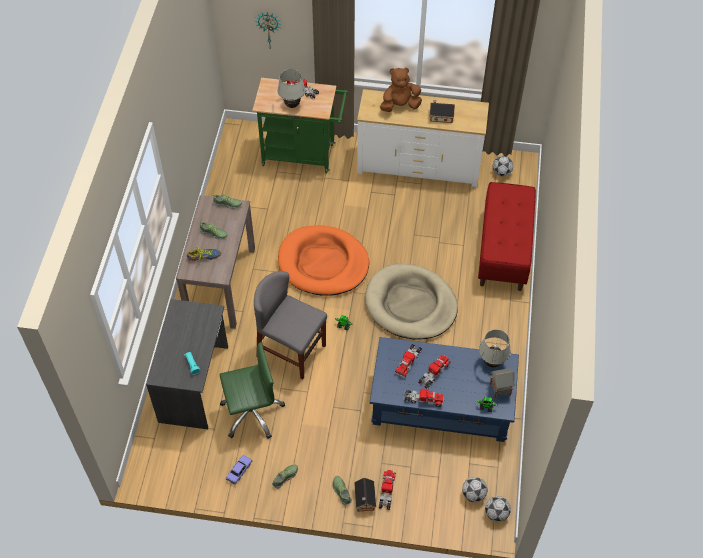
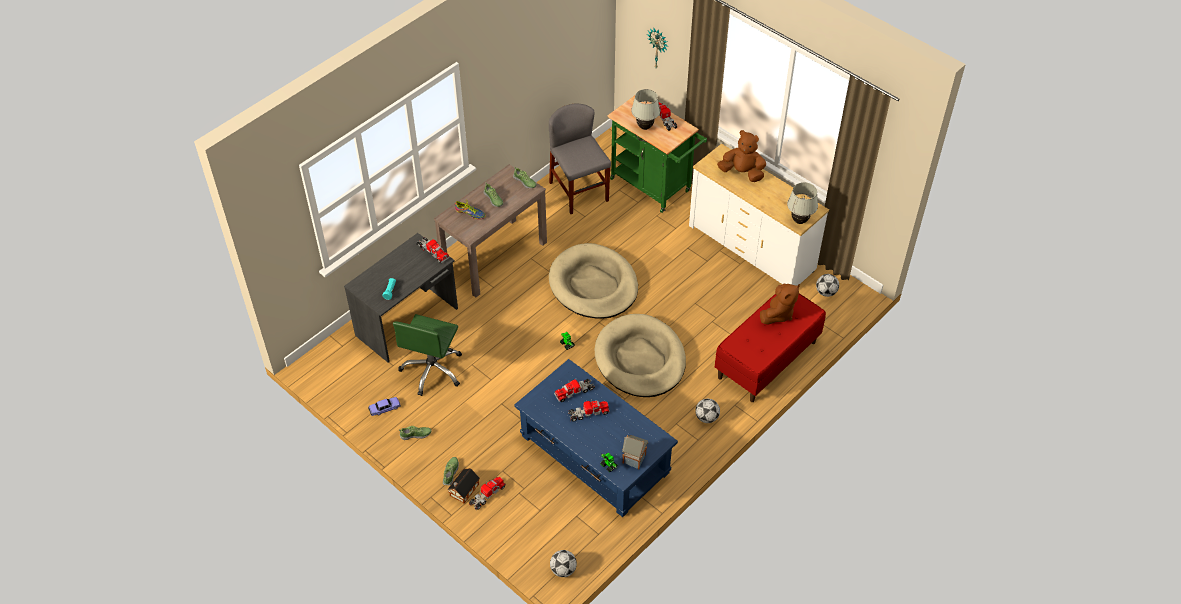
camera: 35 degrees right, 5 degrees down
(252, 413) = (432, 370): green office chair -> green office chair turned 90 degrees clockwise
(291, 351) = (506, 340): grey chair -> grey chair (579, 191)
(323, 263) = (593, 285): orange dog bed -> beige dog bed
(423, 399) = (560, 428): toy truck -> toy truck (432, 252)
(440, 116) = (771, 199): toy house -> none
(473, 494) = (557, 542): football -> football (706, 418)
(492, 363) = (647, 434): white table lamp -> white table lamp (799, 221)
(504, 208) = (778, 314): none -> brown plush toy

